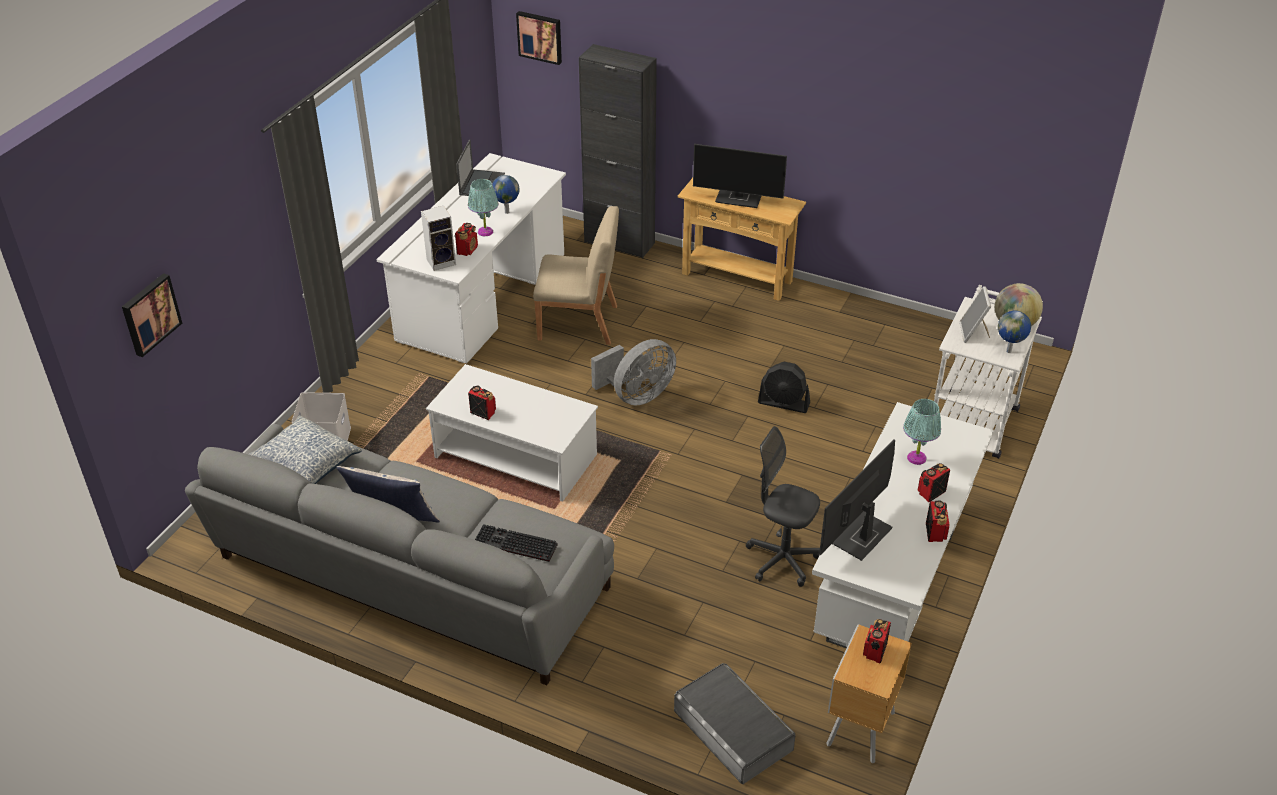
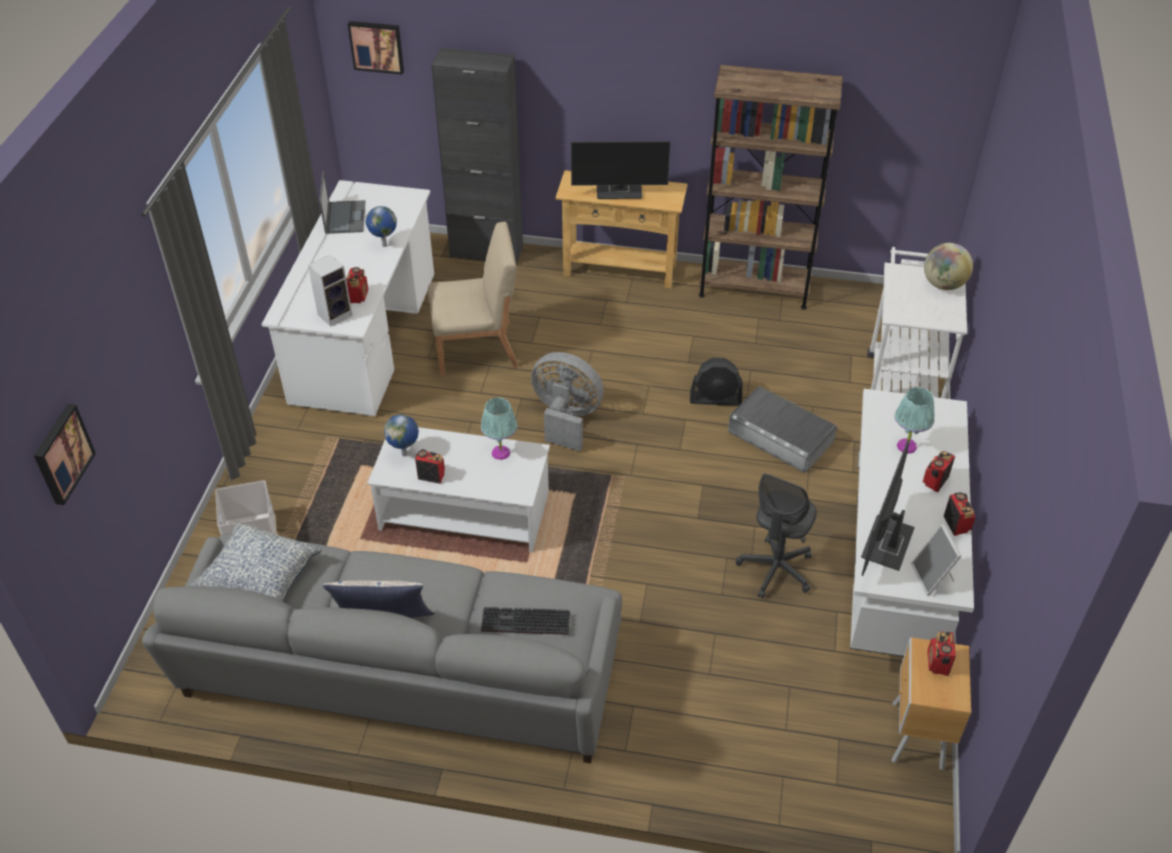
camera: 15 degrees left, 5 degrees up
(485, 231) = (370, 271): turquoise table lamp -> turquoise table lamp (501, 452)
(637, 395) = (566, 418): grey fan -> grey fan turned 105 degrees counterclockwise
(733, 729) = (795, 767): grey storage box -> grey storage box (781, 436)
(782, 560) = (776, 570): grey office chair -> grey office chair turned 75 degrees counterclockwise
(860, 313) = (754, 288): none -> brown bookcase
(973, 333) = (909, 300): picture frame -> picture frame (933, 578)
(1009, 351) = (950, 314): globe -> globe (405, 454)

